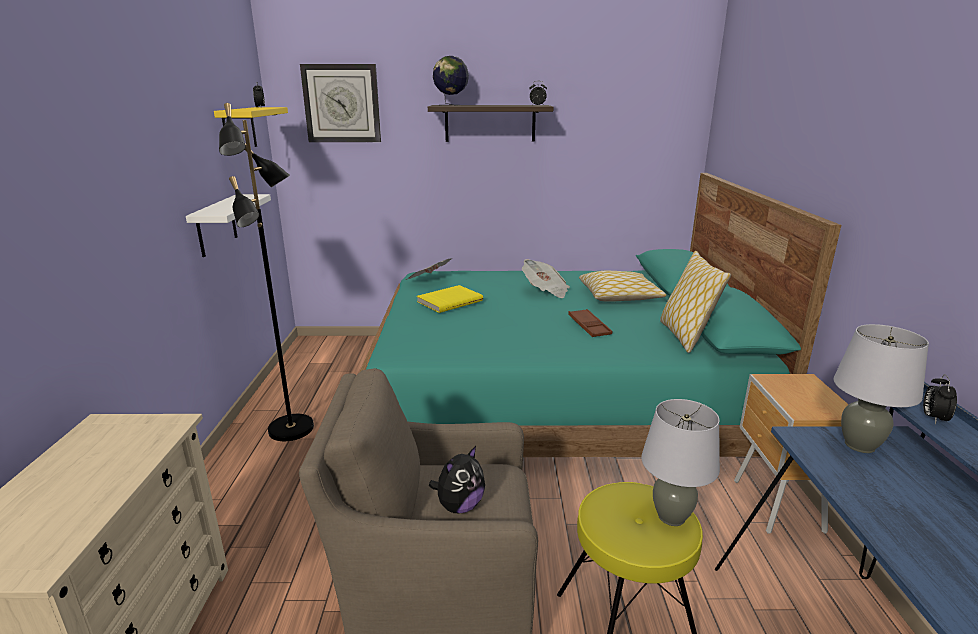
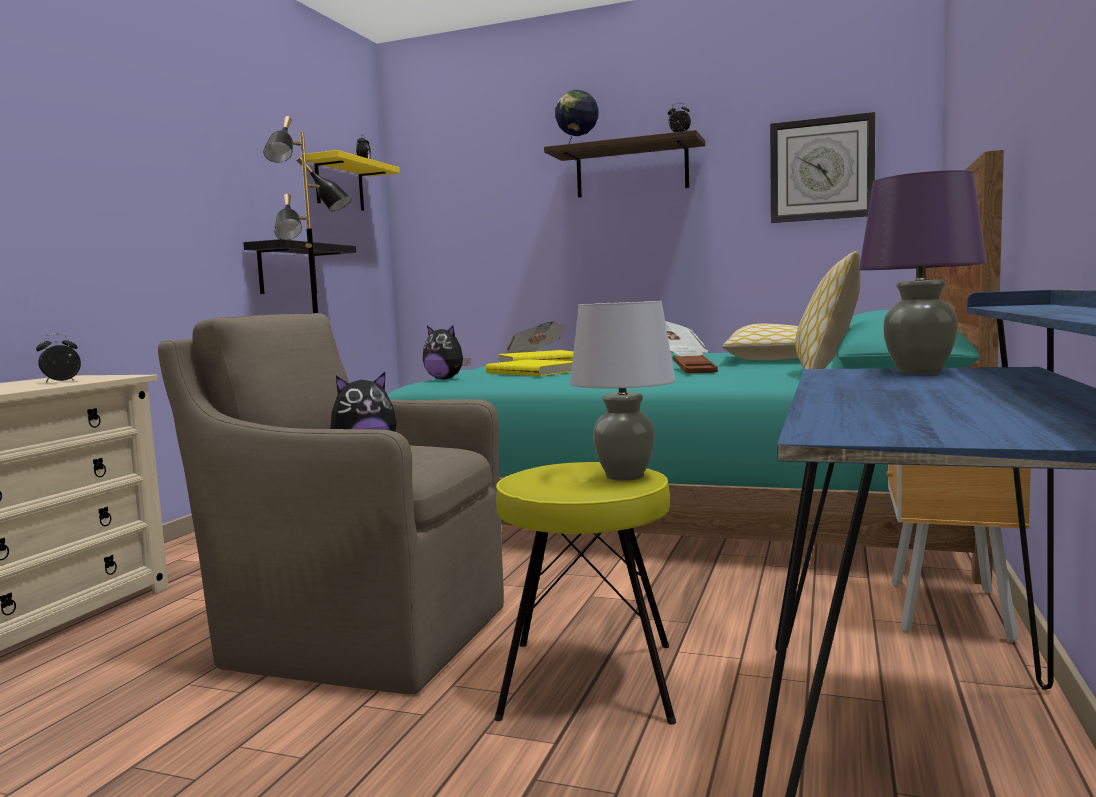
camera: 20 degrees right, 15 degrees down
(216, 225) = (287, 269): white shelf -> black shelf
(342, 103) = (463, 164): wall clock -> wall clock (821, 169)
(407, 345) = (445, 379): none -> plush toy
(467, 327) = (534, 371): none -> yellow book
(859, 446) = (919, 372): grey table lamp -> purple table lamp
(933, 418) = (1021, 306): alarm clock -> alarm clock (61, 381)

